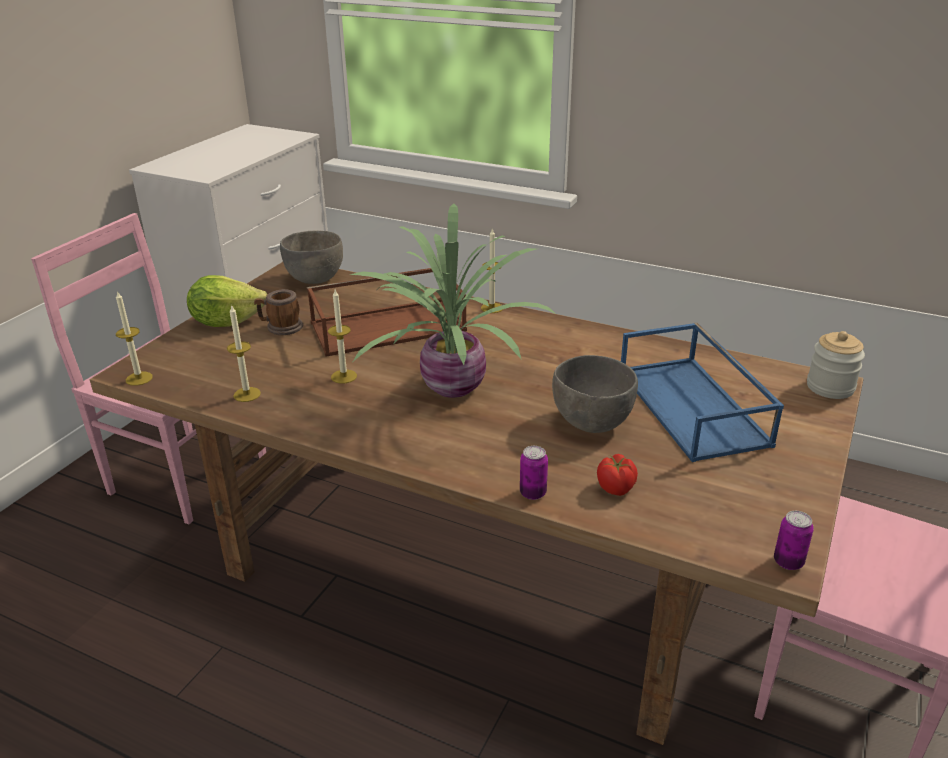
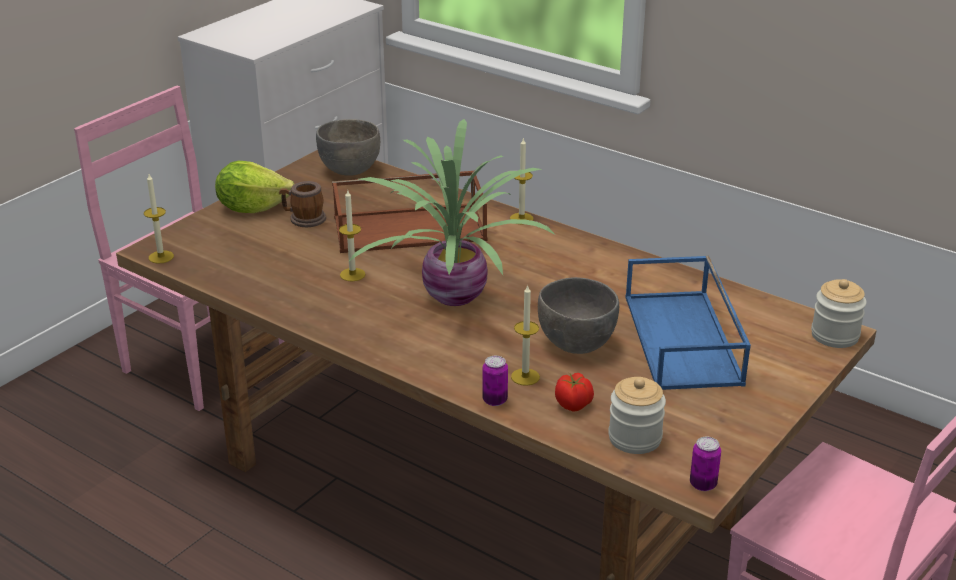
camera: 10 degrees right, 0 degrees up
(247, 394) = (257, 282): candle -> candle (525, 377)
(694, 518) = (635, 438): none -> jar

